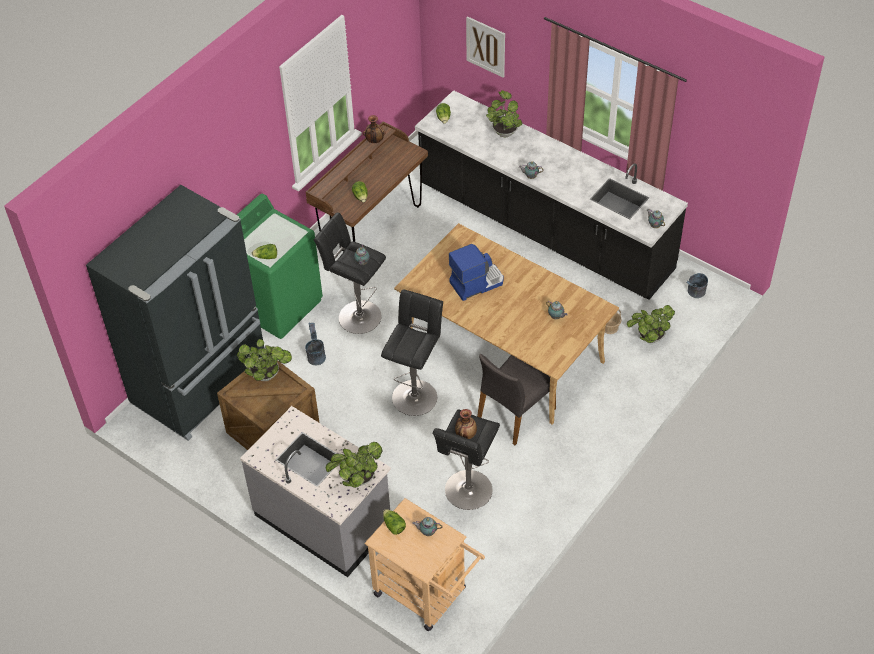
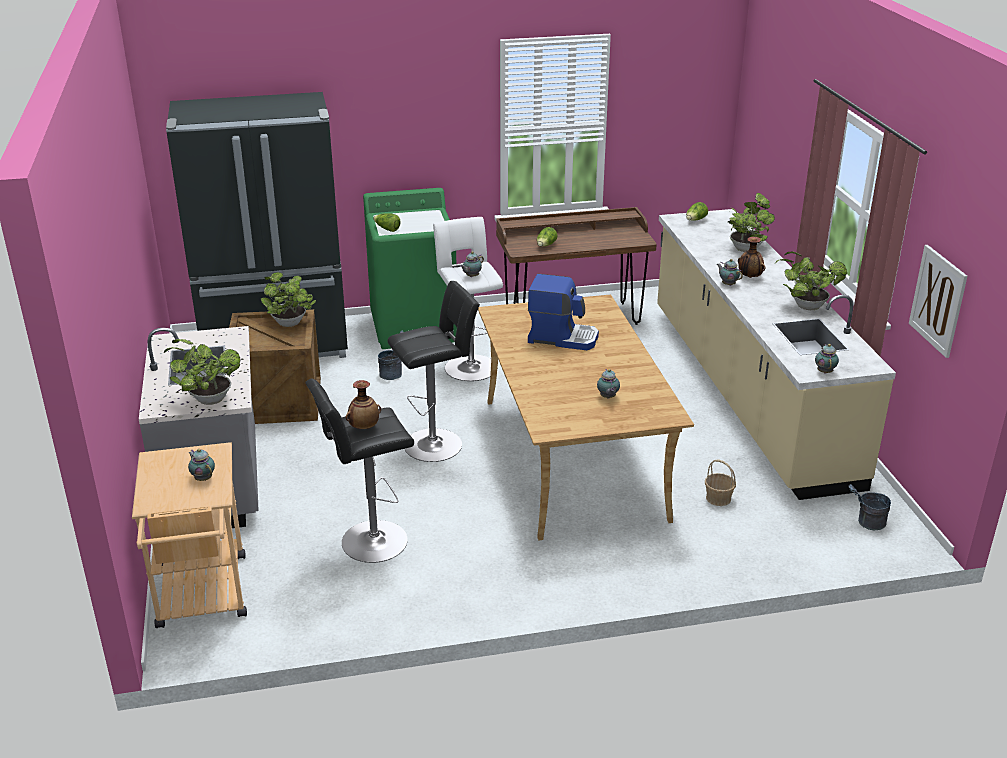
camera: 40 degrees right, 20 degrees down
(357, 315) = (469, 365): black stool -> white stool
(374, 141) = (609, 215): vase -> vase (749, 277)
(393, 526) = (183, 455): lettuce -> none
(486, 46) = (774, 149): picture -> picture (938, 300)
(514, 413) = (511, 509): grey chair -> none
(544, 228) = (748, 392): black counter -> beige counter
(648, 338) = (755, 530): potted plant -> potted plant (805, 306)

